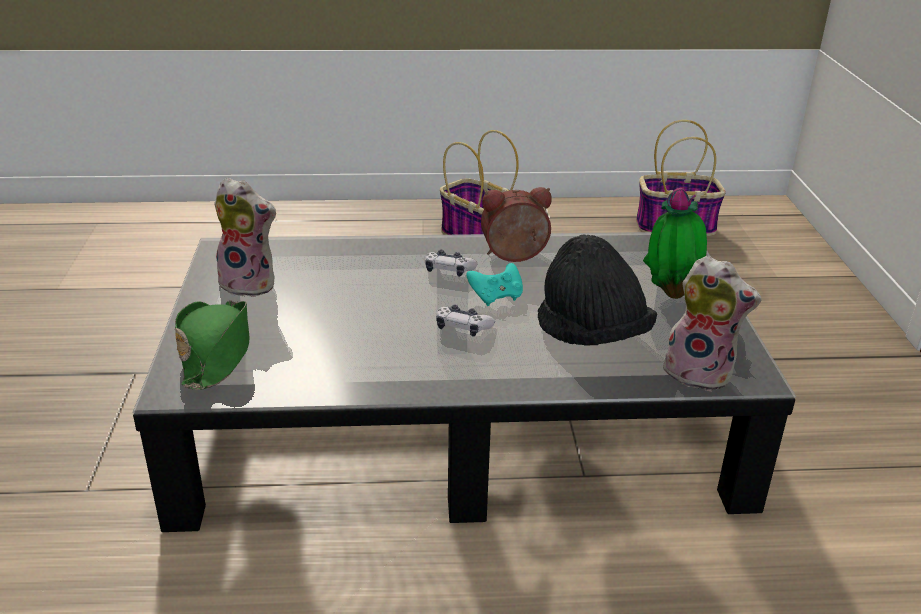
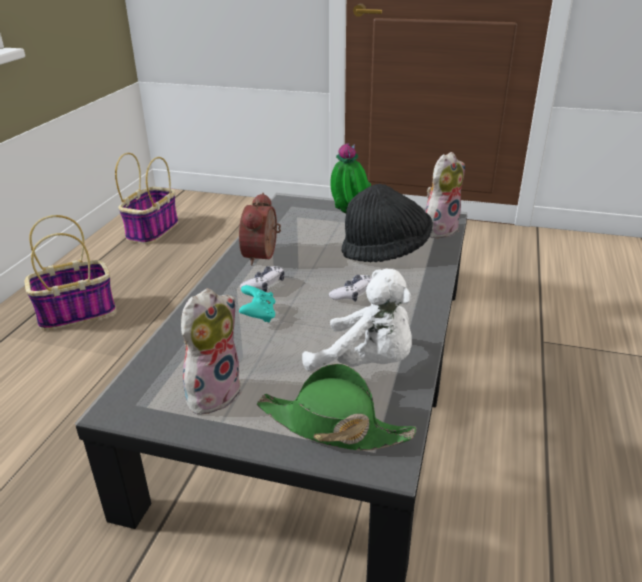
camera: 70 degrees left, 0 degrees up
(324, 357) = (367, 363): none -> white plush toy
(496, 297) = (317, 273): turquoise game controller -> turquoise game controller (258, 315)

